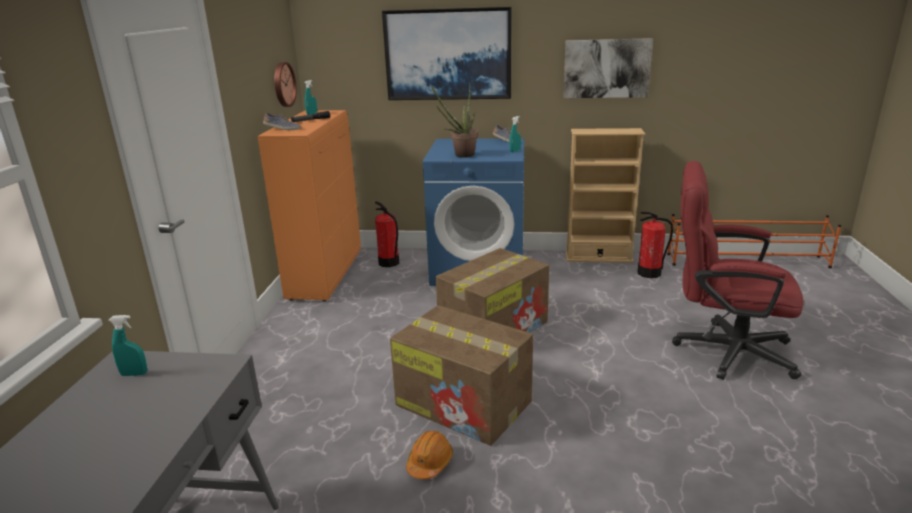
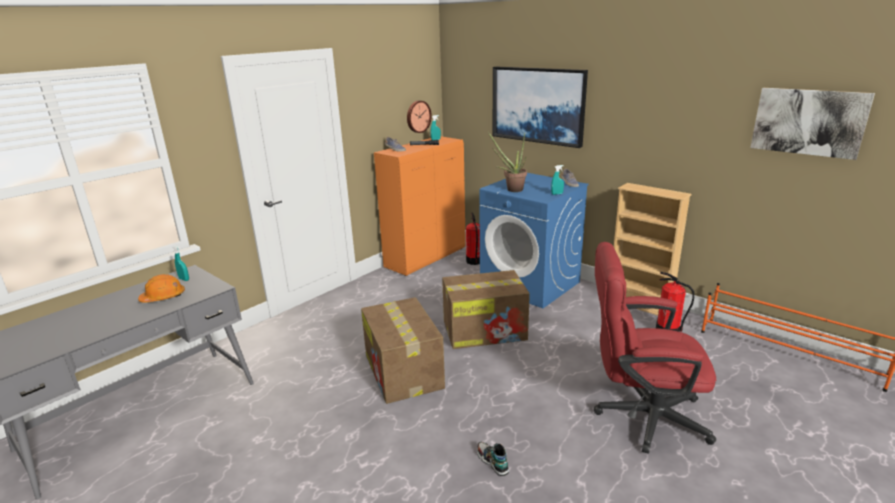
camera: 35 degrees right, 0 degrees up
(430, 462) = (343, 397): orange hard hat -> orange hard hat (163, 297)
(606, 68) = (665, 132): picture -> picture (808, 122)
(670, 449) = (492, 462): none -> shoe
(722, 350) = (640, 416): red office chair -> red office chair turned 45 degrees counterclockwise

